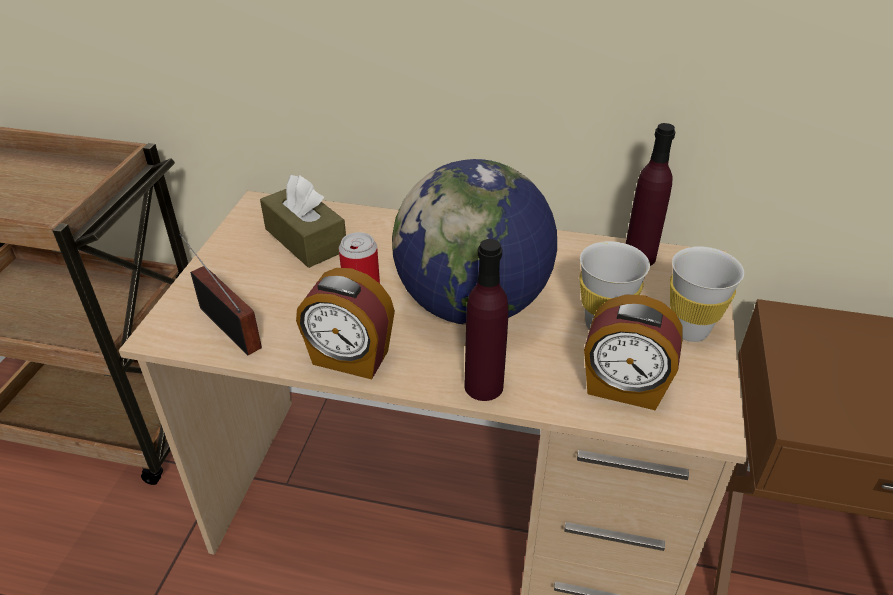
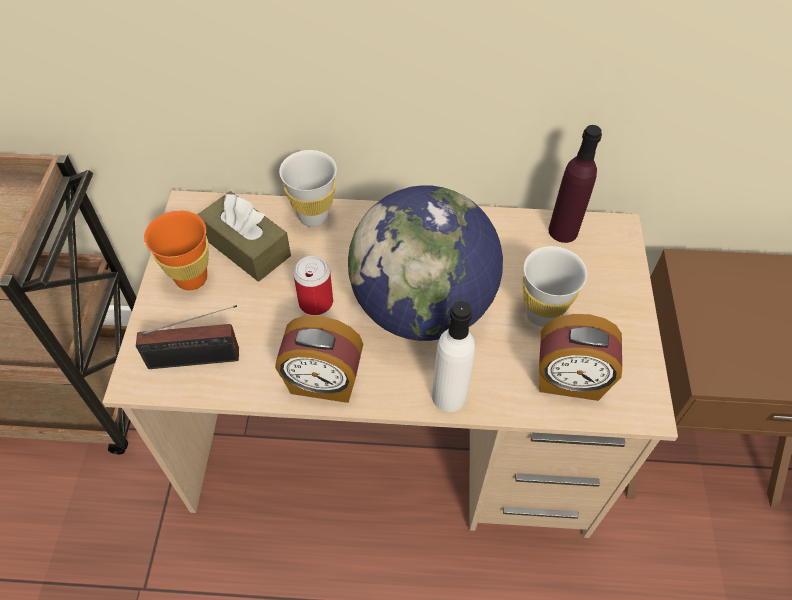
camera: 10 degrees left, 15 degrees up
(228, 324) = (199, 359): radio -> radio turned 135 degrees clockwise
(243, 259) = (191, 278): none -> orange cup
(484, 386) = (449, 396): purple bottle -> white bottle
(689, 330) = (617, 310): white cup -> white cup (313, 216)

